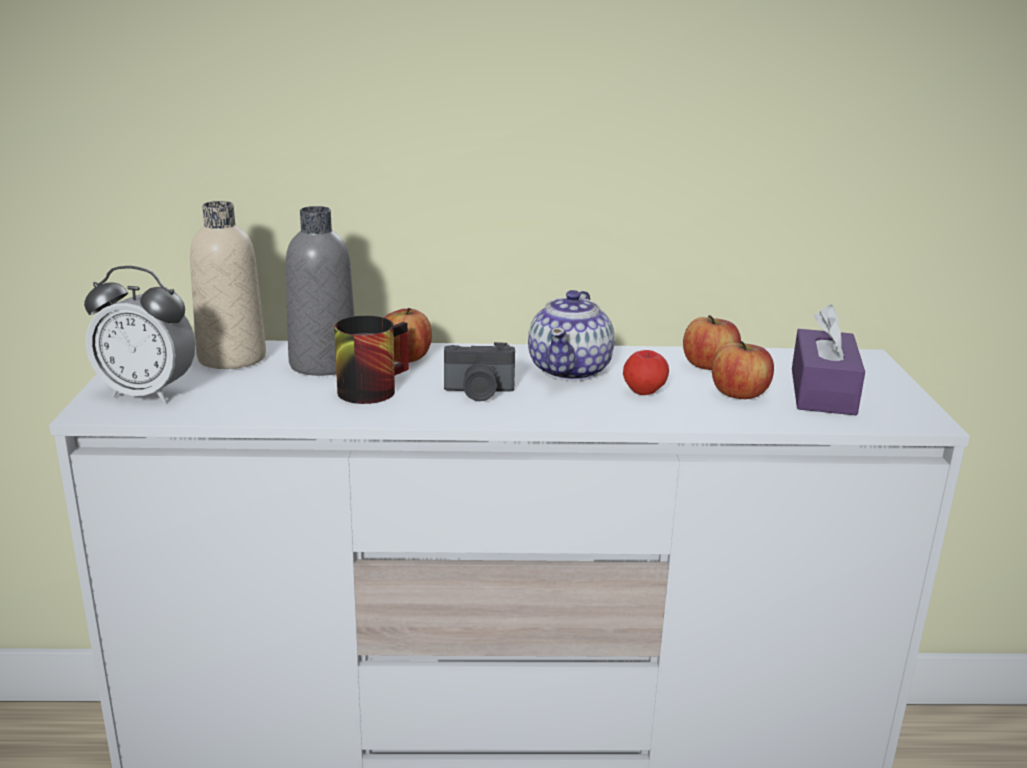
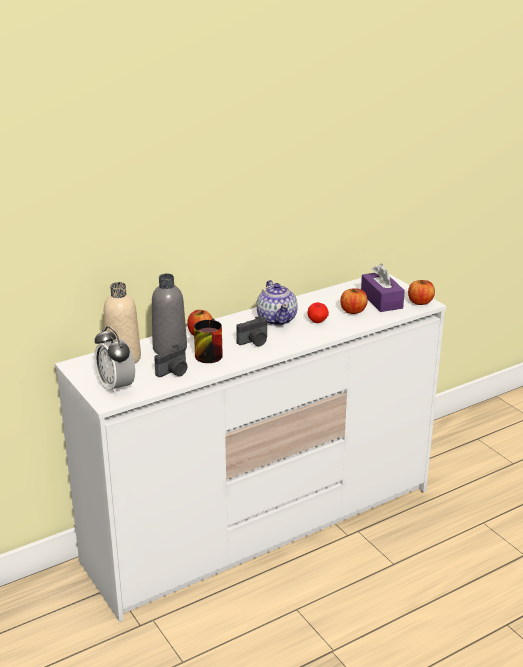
camera: 30 degrees left, 5 degrees up
(147, 393) = (116, 387): alarm clock -> alarm clock turned 75 degrees clockwise
(271, 398) = (174, 372): none -> camera
(709, 365) = (328, 300): apple -> apple (420, 302)

